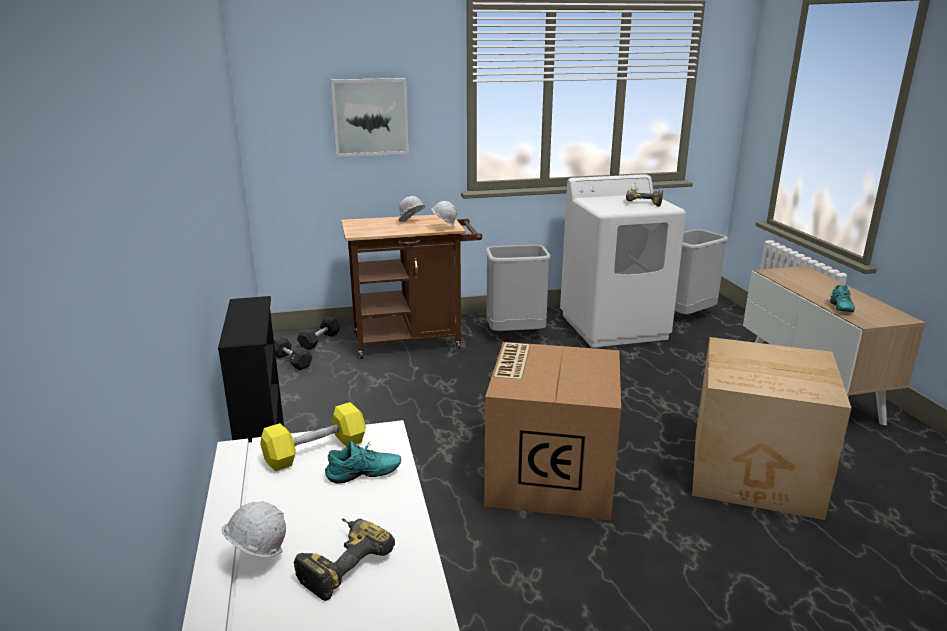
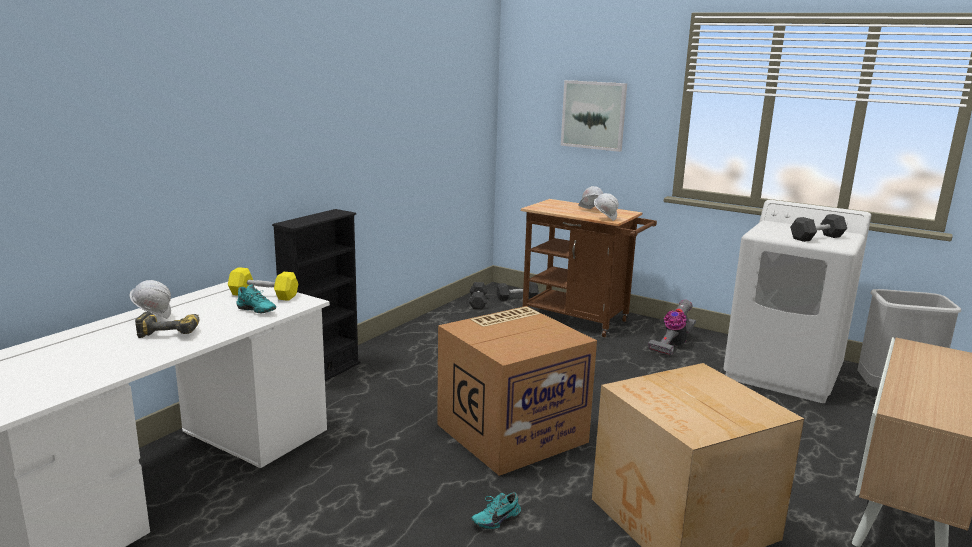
camera: 45 degrees right, 5 degrees down
(515, 334) = (672, 345): grey trash can -> vacuum cleaner
(642, 204) = (817, 237): power drill -> black dumbbell
(839, 308) = (901, 392): turquoise shoe -> turquoise shoe (495, 519)

